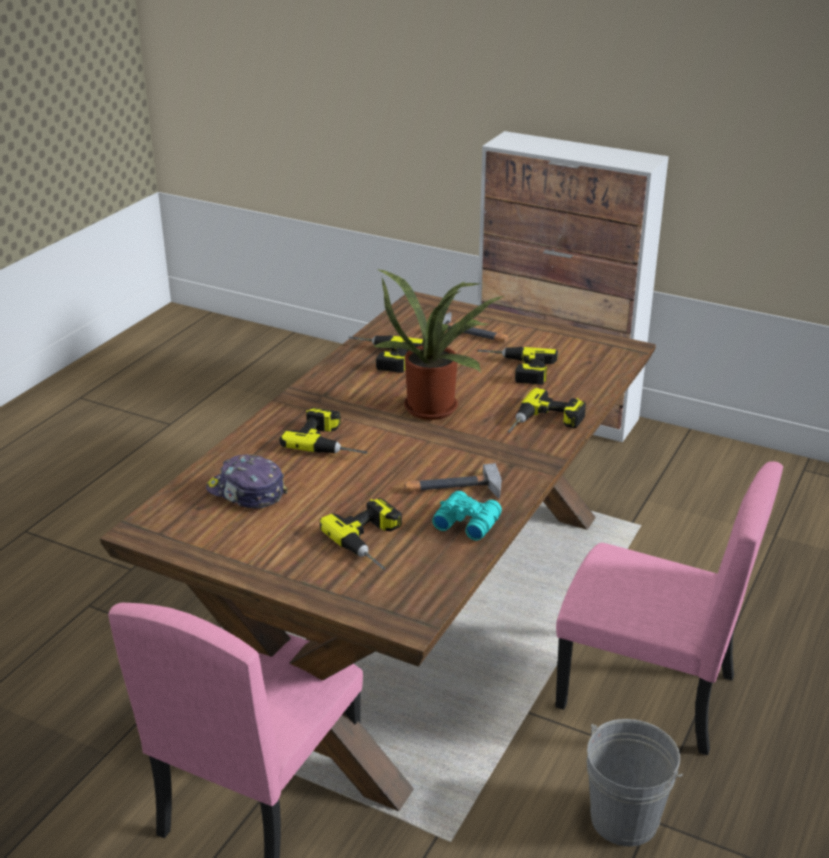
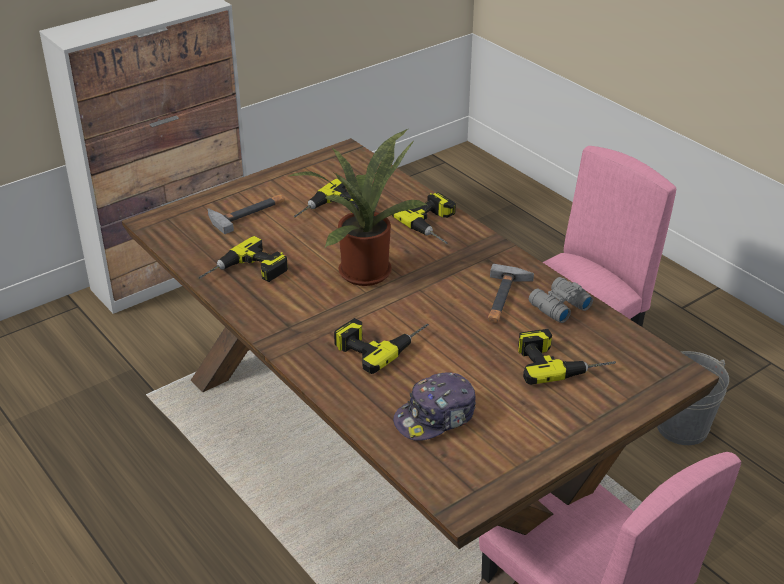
camera: 65 degrees left, 5 degrees up
(466, 522) = (558, 306): turquoise binoculars -> grey binoculars

